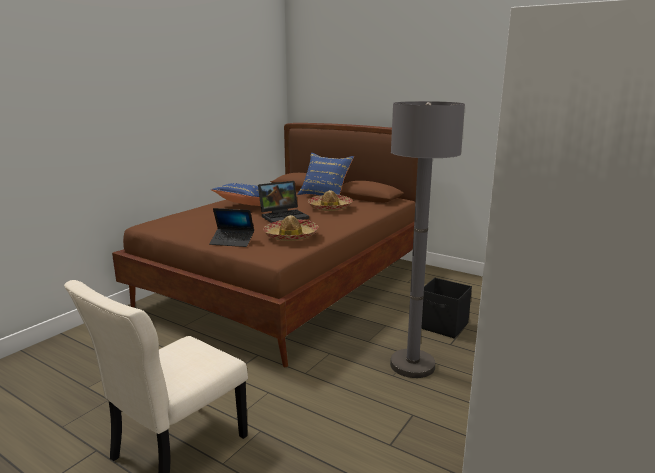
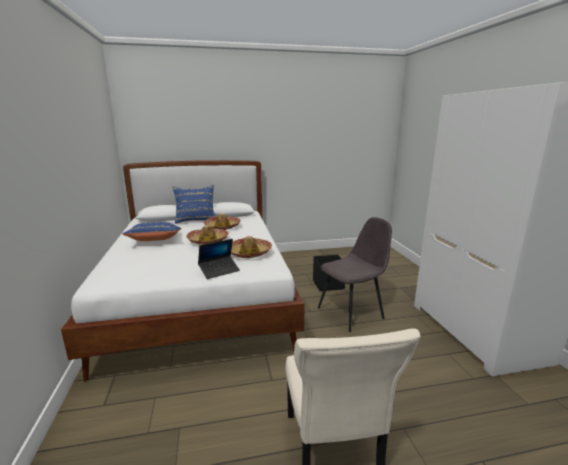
camera: 45 degrees left, 0 degrees up
(284, 216) = (208, 241): laptop -> hat
(289, 285) = (201, 298): brown bed -> white bed
(412, 365) = (351, 312): grey floor lamp -> grey chair

